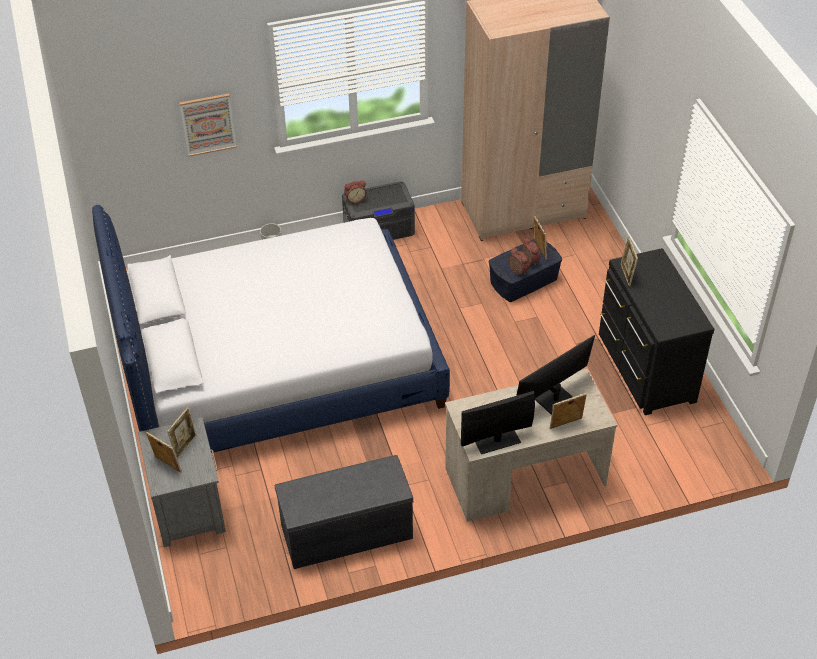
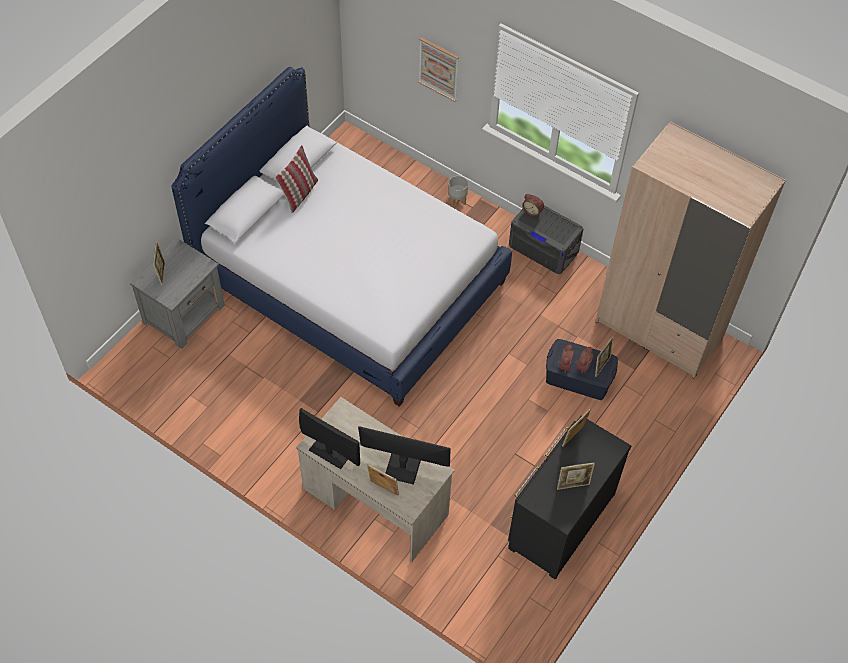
camera: 50 degrees right, 10 degrees up
(185, 446) = (185, 272): picture frame -> picture frame (573, 485)
(194, 313) = (299, 194): none -> pillow
(345, 533) = (234, 419): grey bench -> none

